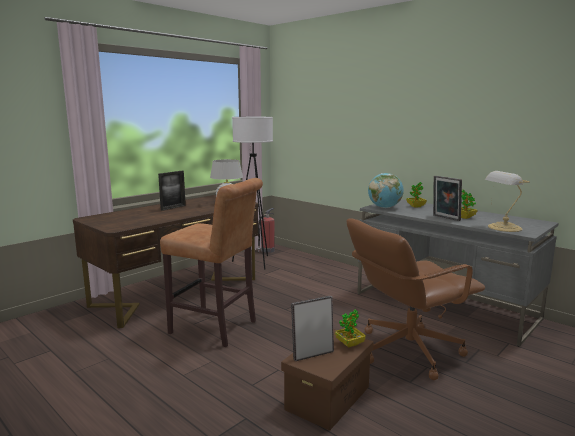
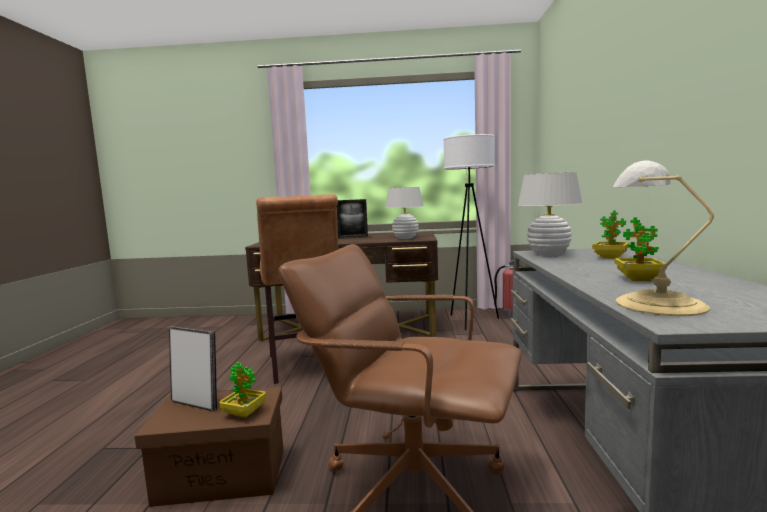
camera: 50 degrees right, 5 degrees down
(384, 207) = (548, 254): globe -> white table lamp
(445, 218) = (591, 275): picture frame -> none

